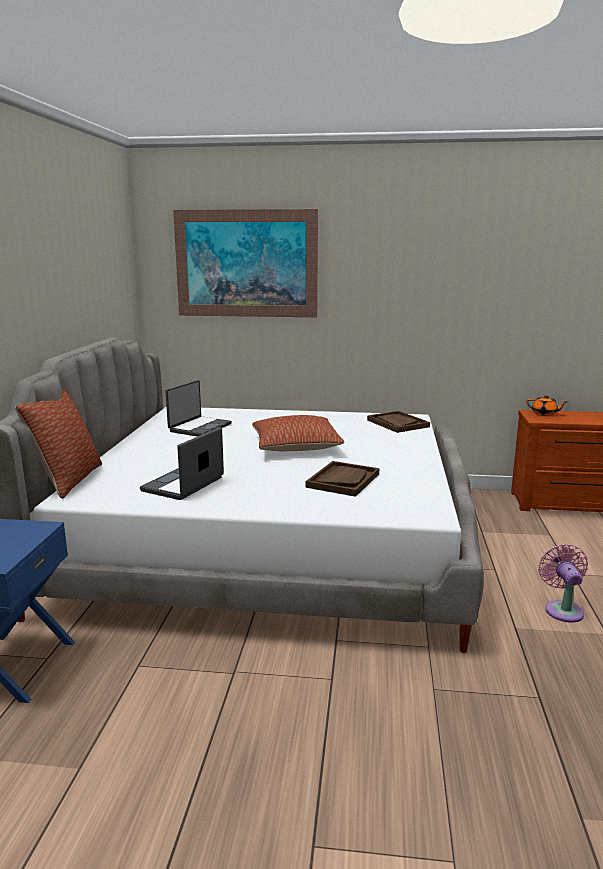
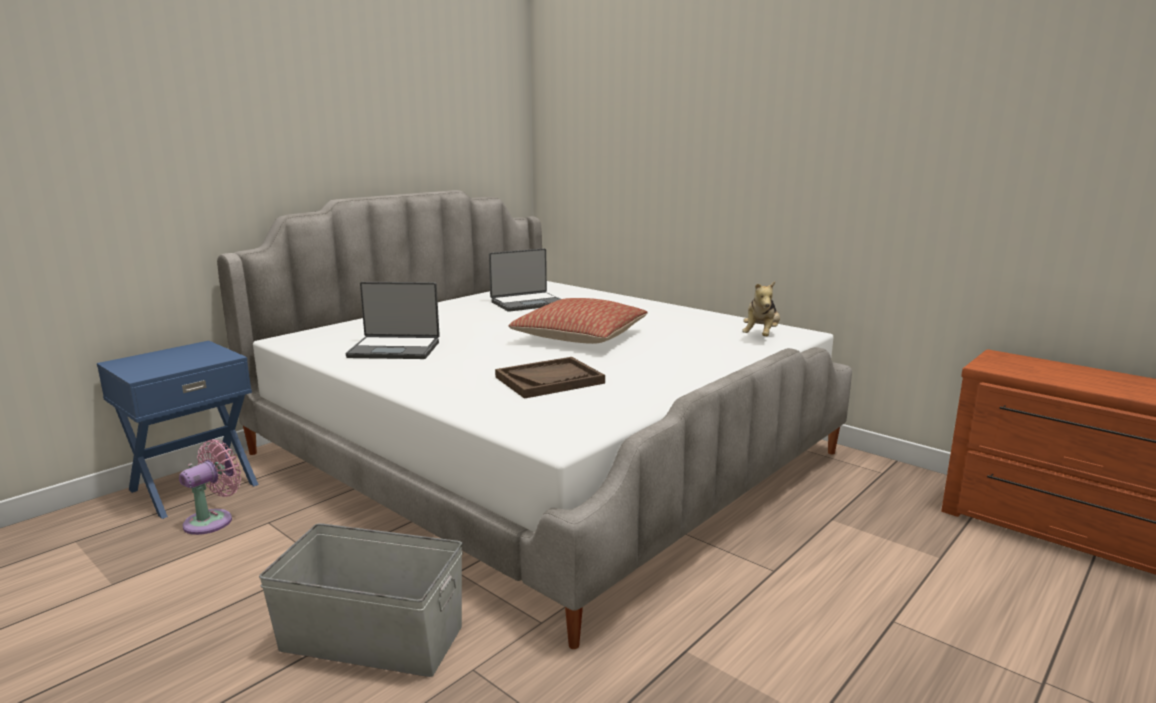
camera: 35 degrees right, 0 degrees up
(67, 480) = (320, 325): pillow -> none
(184, 485) = (395, 349): laptop -> laptop turned 150 degrees counterclockwise
(246, 264) = (633, 111): picture -> none
(350, 702) = (372, 639): none -> grey storage box
(397, 423) = (761, 336): brown tray -> plush toy
(544, 413) = (1020, 361): orange teapot -> none
(562, 609) = (795, 659): pink fan -> pink fan (213, 520)

